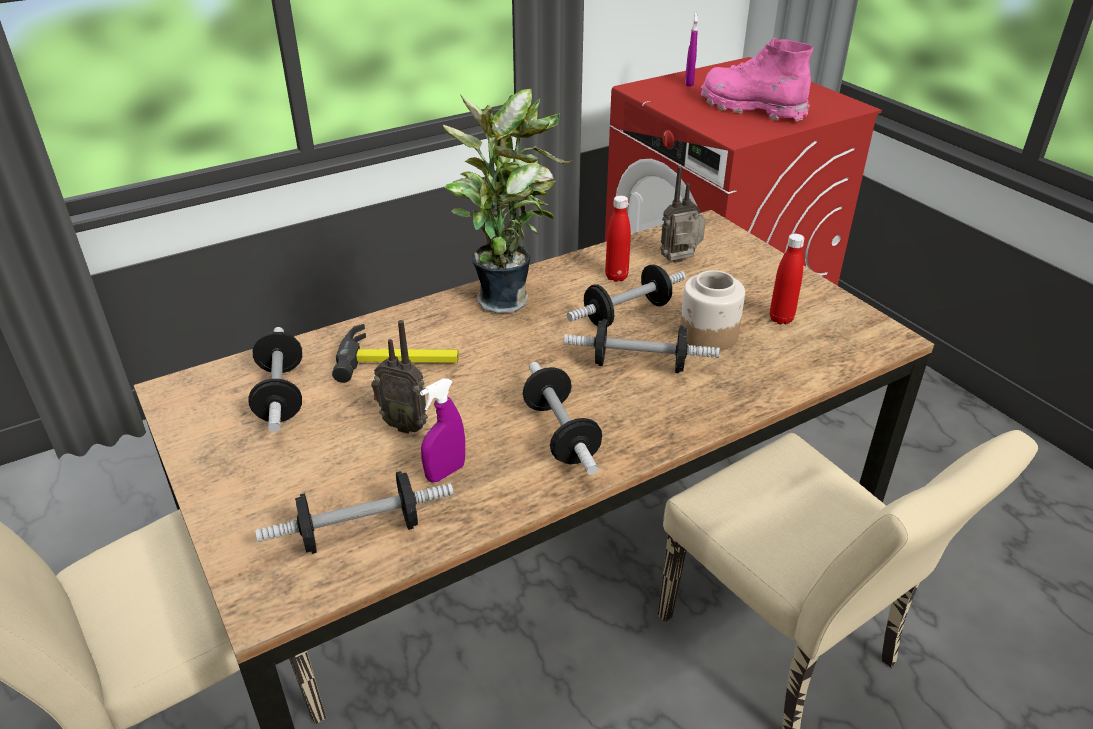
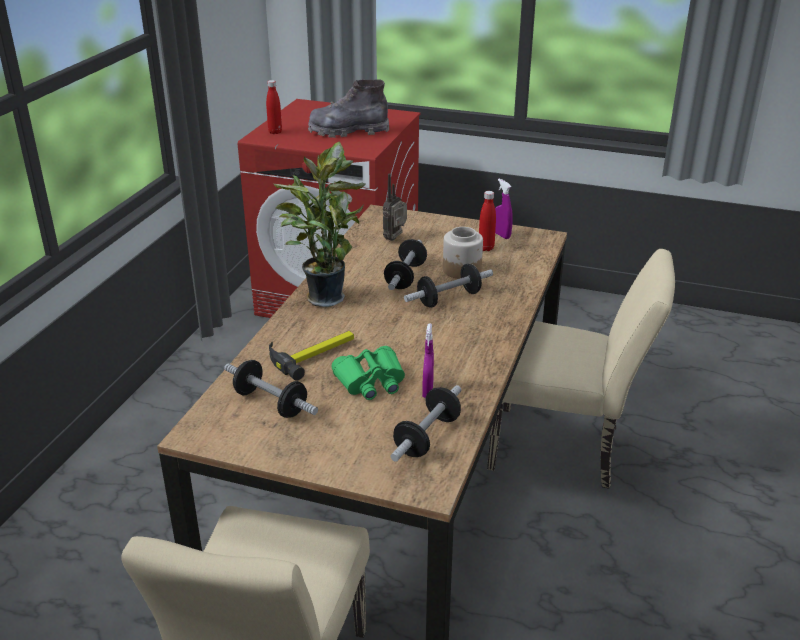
camera: 40 degrees left, 5 degrees down
(405, 425) = (371, 381): radio -> green binoculars
(560, 434) = (458, 347): dumbbell -> none
(616, 277) = (371, 260): red bottle -> red bottle (275, 132)
(689, 83) = (285, 125): purple spray bottle -> purple spray bottle (501, 235)
(752, 108) = (348, 131): pink boot -> grey boot

